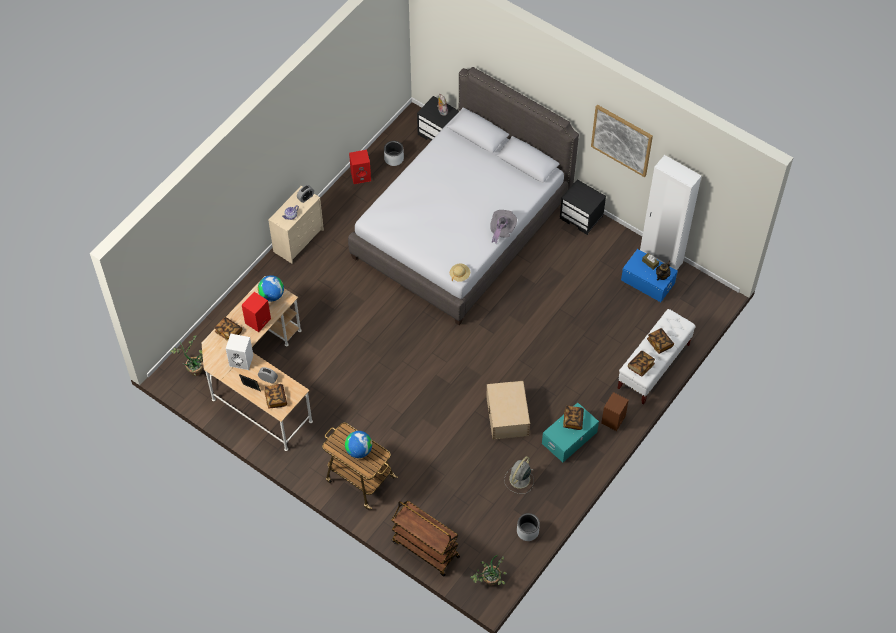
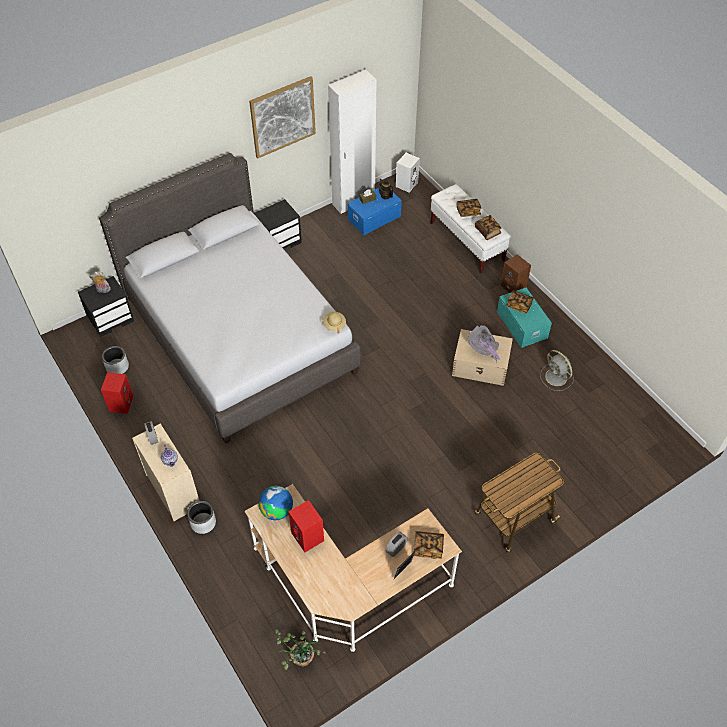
camera: 70 degrees left, 5 degrees down
(229, 332) = (309, 575): book -> none
(242, 360) = (357, 571): white speaker -> white speaker (406, 184)
(359, 450) = (524, 482): globe -> none
(425, 549) = (616, 482): brown cart -> none
(489, 582) = (667, 438): potted plant -> none
(501, 230) = (296, 274): grey hat -> grey hat (483, 349)
(527, 531) = (617, 388): grey planter -> grey planter (203, 522)

